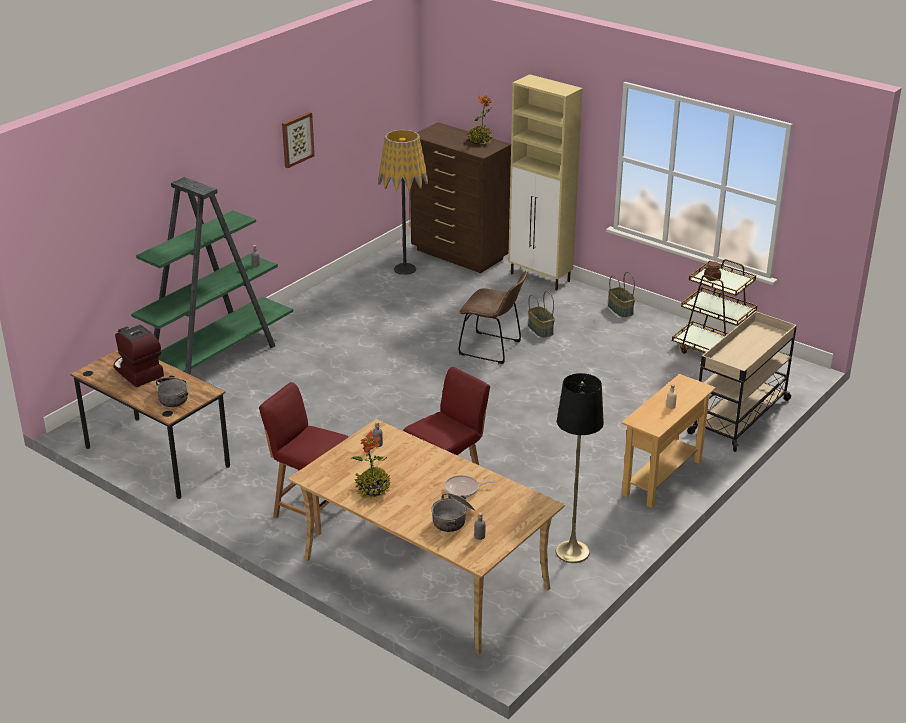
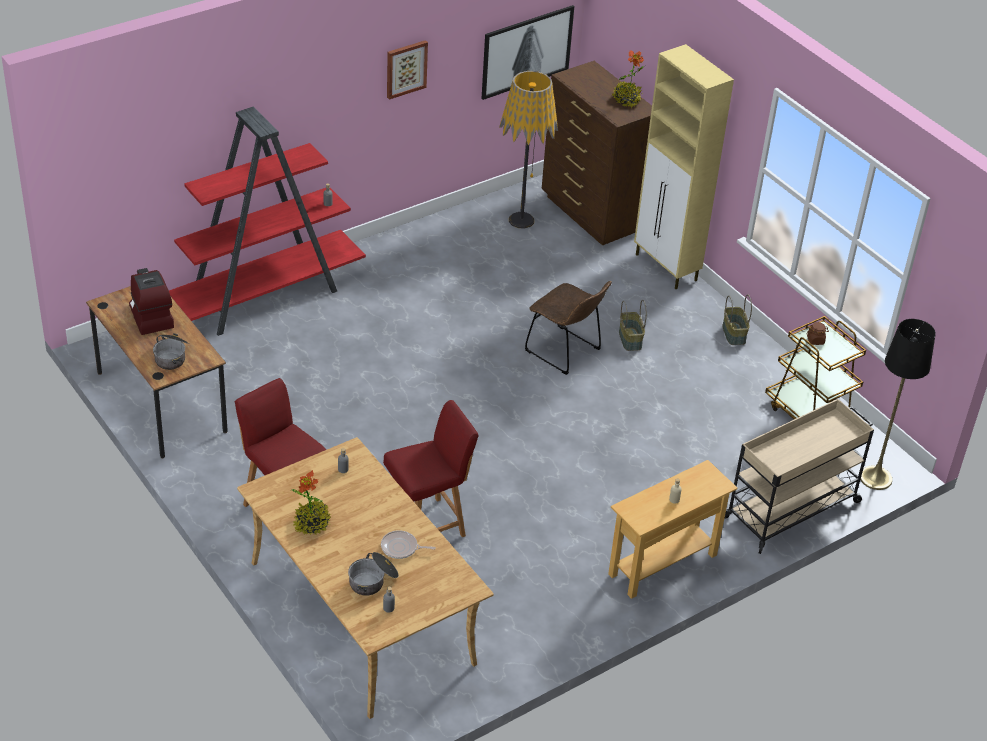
camera: 15 degrees right, 10 degrees up
(214, 361) = (266, 296): green bookcase -> red bookcase
(383, 121) = (526, 51): none -> picture
(572, 552) = (521, 628): black floor lamp -> black floor lamp (875, 478)

